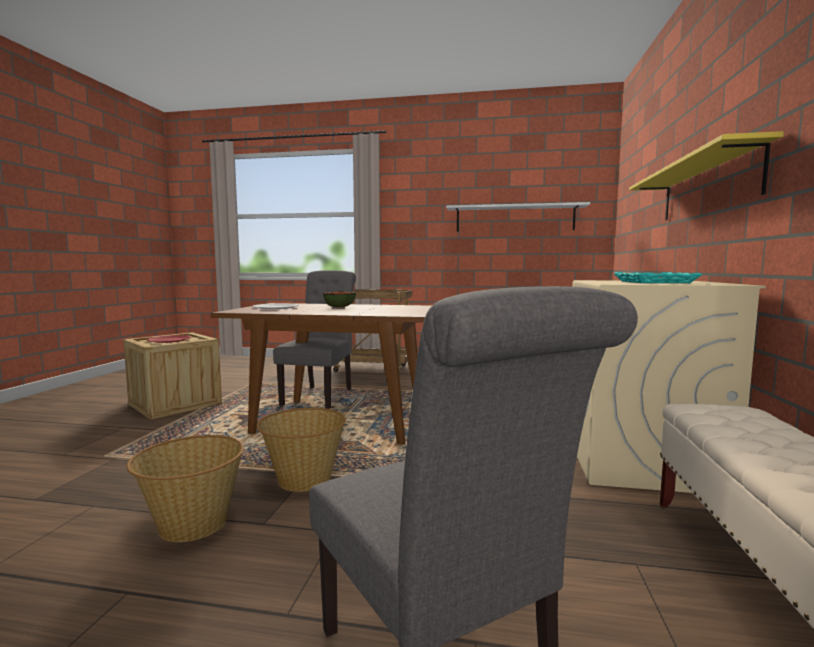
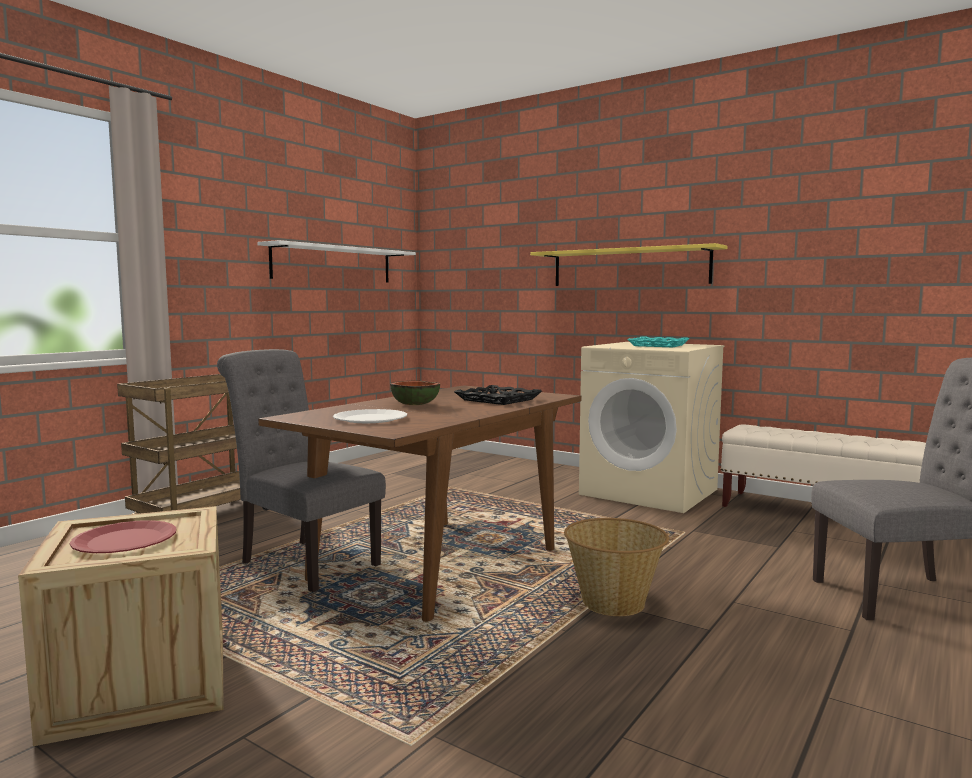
camera: 65 degrees left, 0 degrees up
(192, 524) = (699, 665): basket -> none
(381, 311) = (497, 400): none -> black tray

